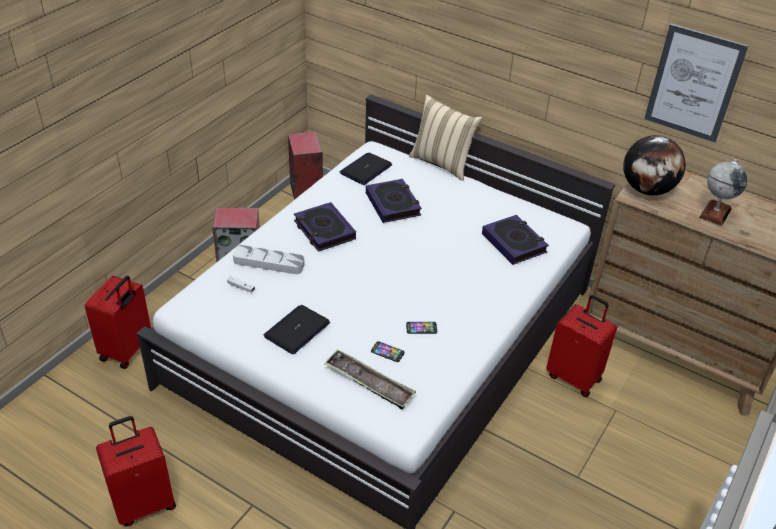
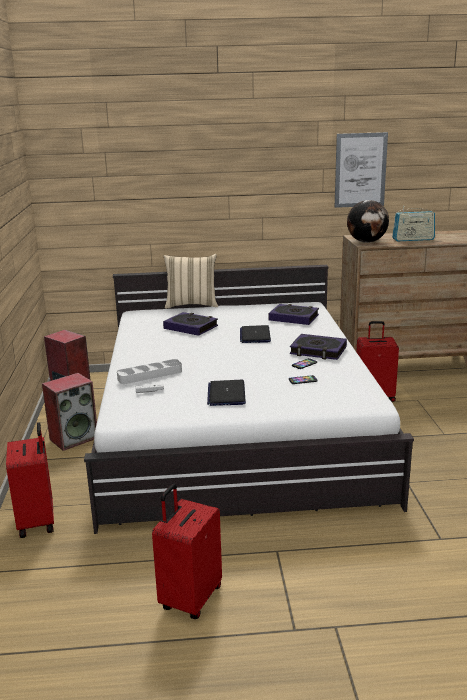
camera: 35 degrees left, 20 degrees down
(324, 230) = (164, 350): book -> book (318, 351)
(366, 169) = (145, 320): laptop -> laptop (255, 335)
(369, 383) = (317, 395): tray -> none
(715, 213) = (413, 239): globe -> radio

